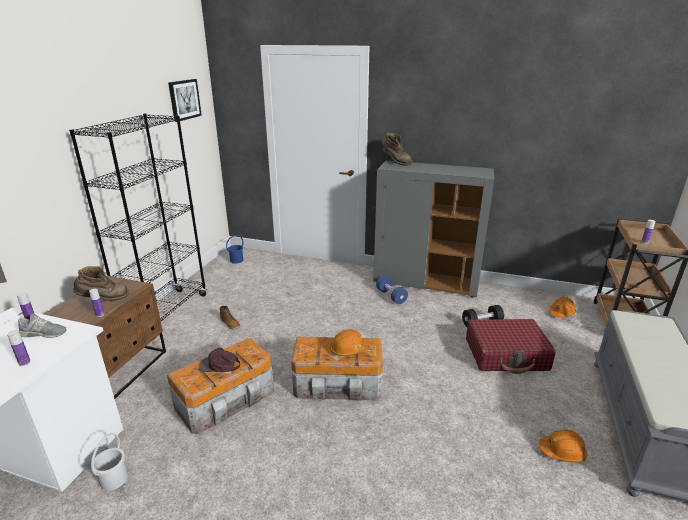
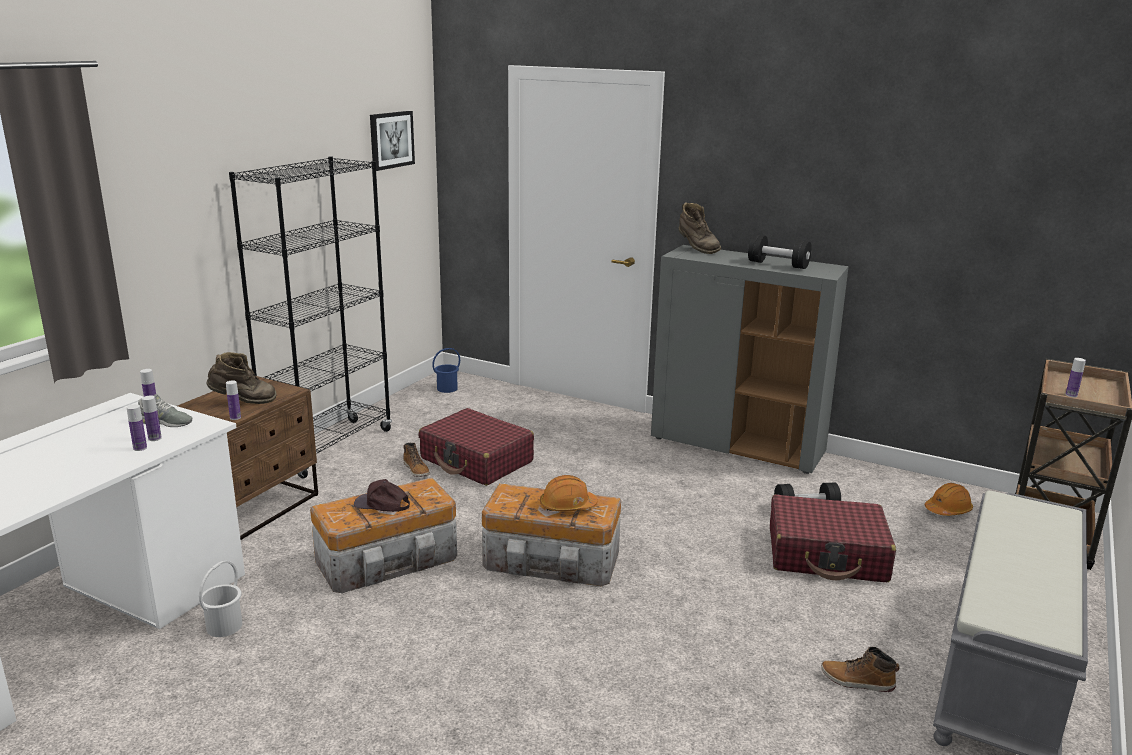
camera: 10 degrees right, 5 degrees down
(36, 351) = (155, 438): none -> bottle
(268, 311) = (477, 460): none -> red suitcase
(391, 296) = (673, 459): blue dumbbell -> none
(452, 170) = (778, 264): none -> black dumbbell
(562, 452) = (857, 681): orange hard hat -> boot

